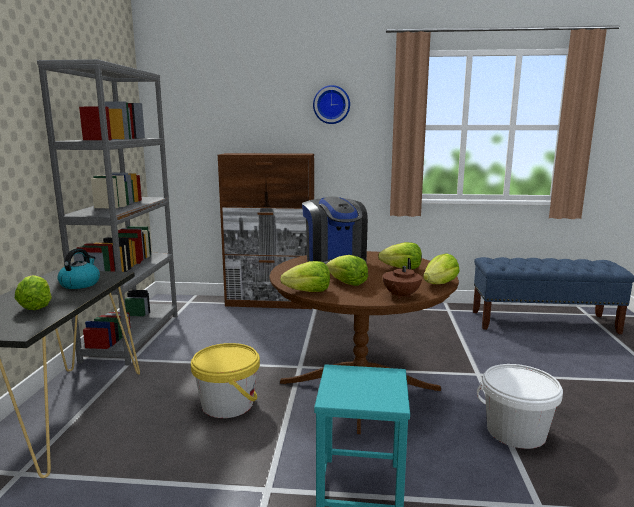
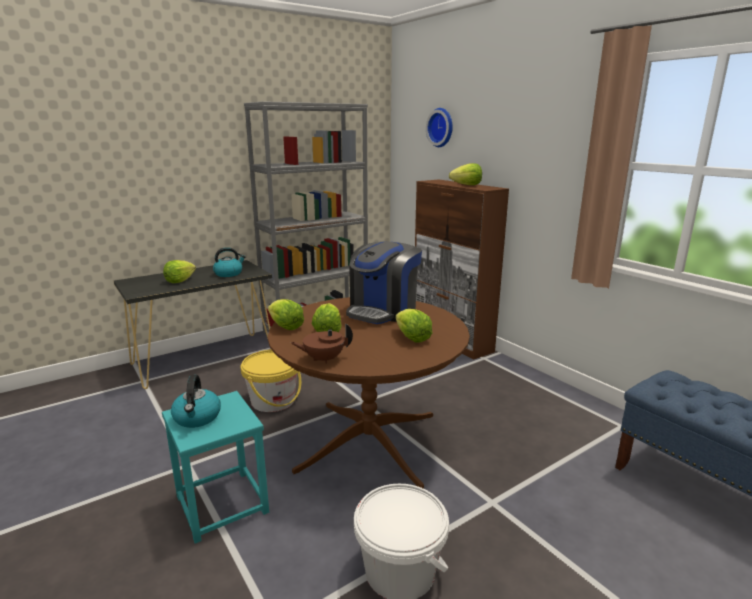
camera: 50 degrees right, 5 degrees up
(331, 104) = (533, 131): wall clock -> wall clock (441, 127)
(355, 392) = (197, 418): none -> kettle
(439, 284) = (387, 365): lettuce -> lettuce (467, 185)

